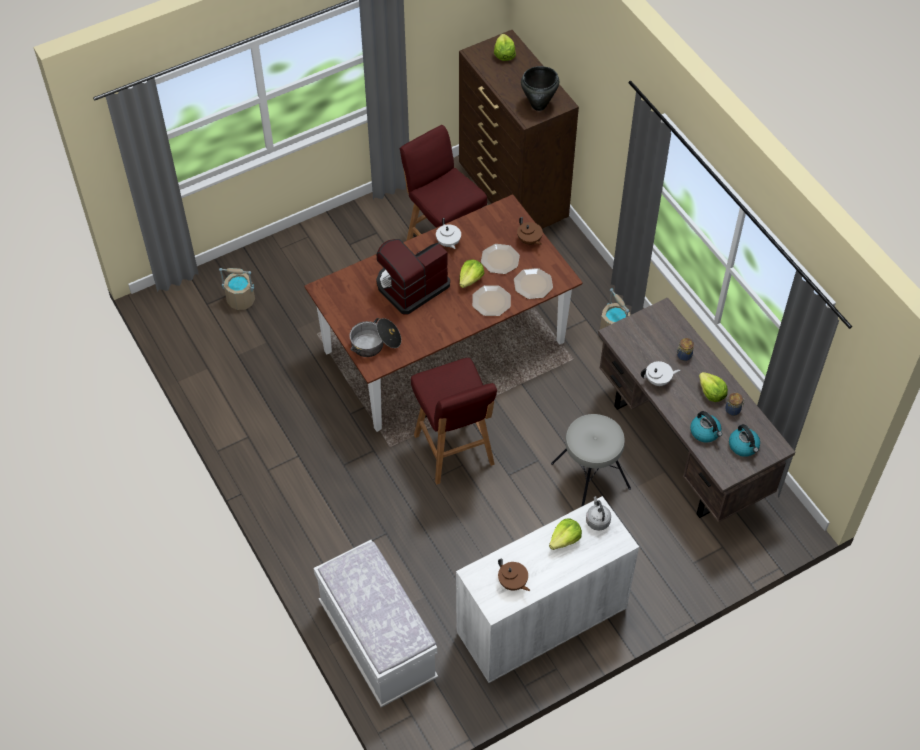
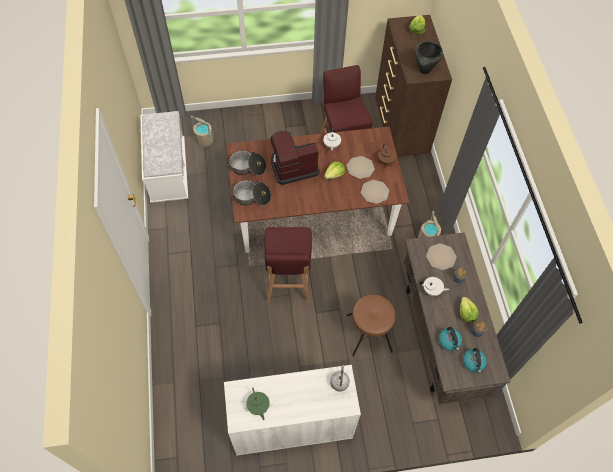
camera: 20 degrees right, 5 degrees up
(350, 308) = (247, 168): none -> cooking pot
(377, 642) = (179, 396): white bench -> white bench (168, 171)
(491, 301) = (341, 194): plate -> plate (440, 256)
(512, 583) = (258, 406): brown teapot -> green teapot
(565, 540) = (310, 388): lettuce -> none
(590, 476) = (368, 333): grey stool -> brown stool

